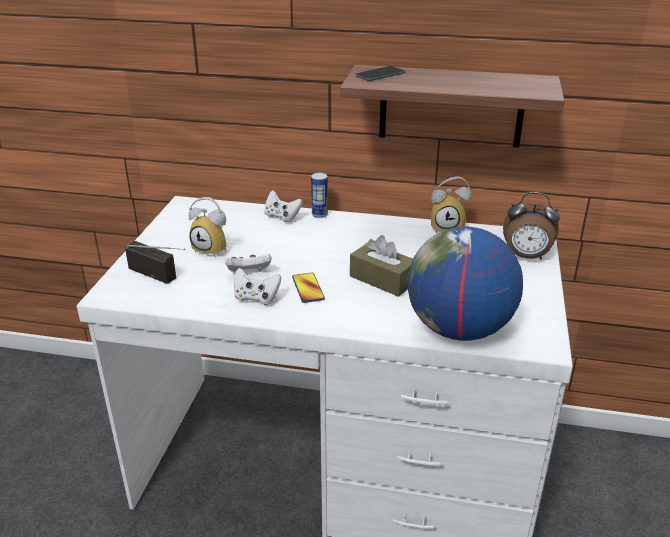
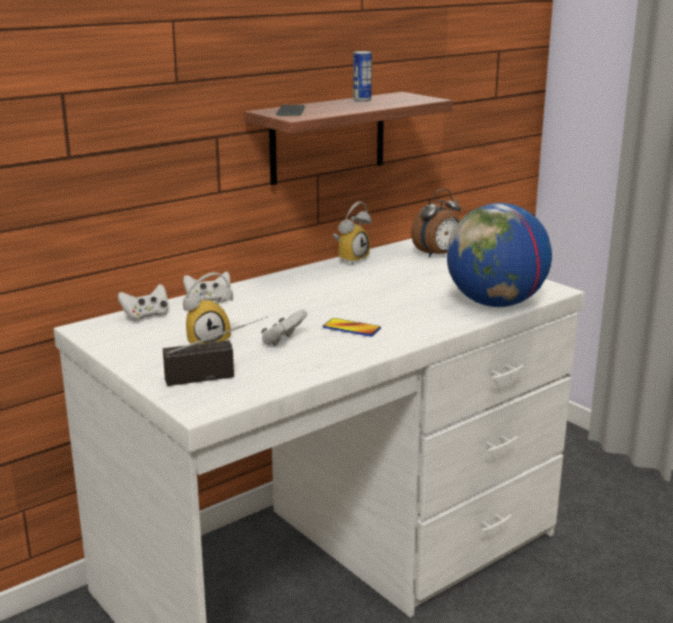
camera: 50 degrees left, 10 degrees down
(256, 298) = (331, 350): white game controller -> white game controller (146, 316)
(319, 214) = (236, 287): can -> can (362, 100)
(382, 279) = (386, 302): brown tissue box -> none

